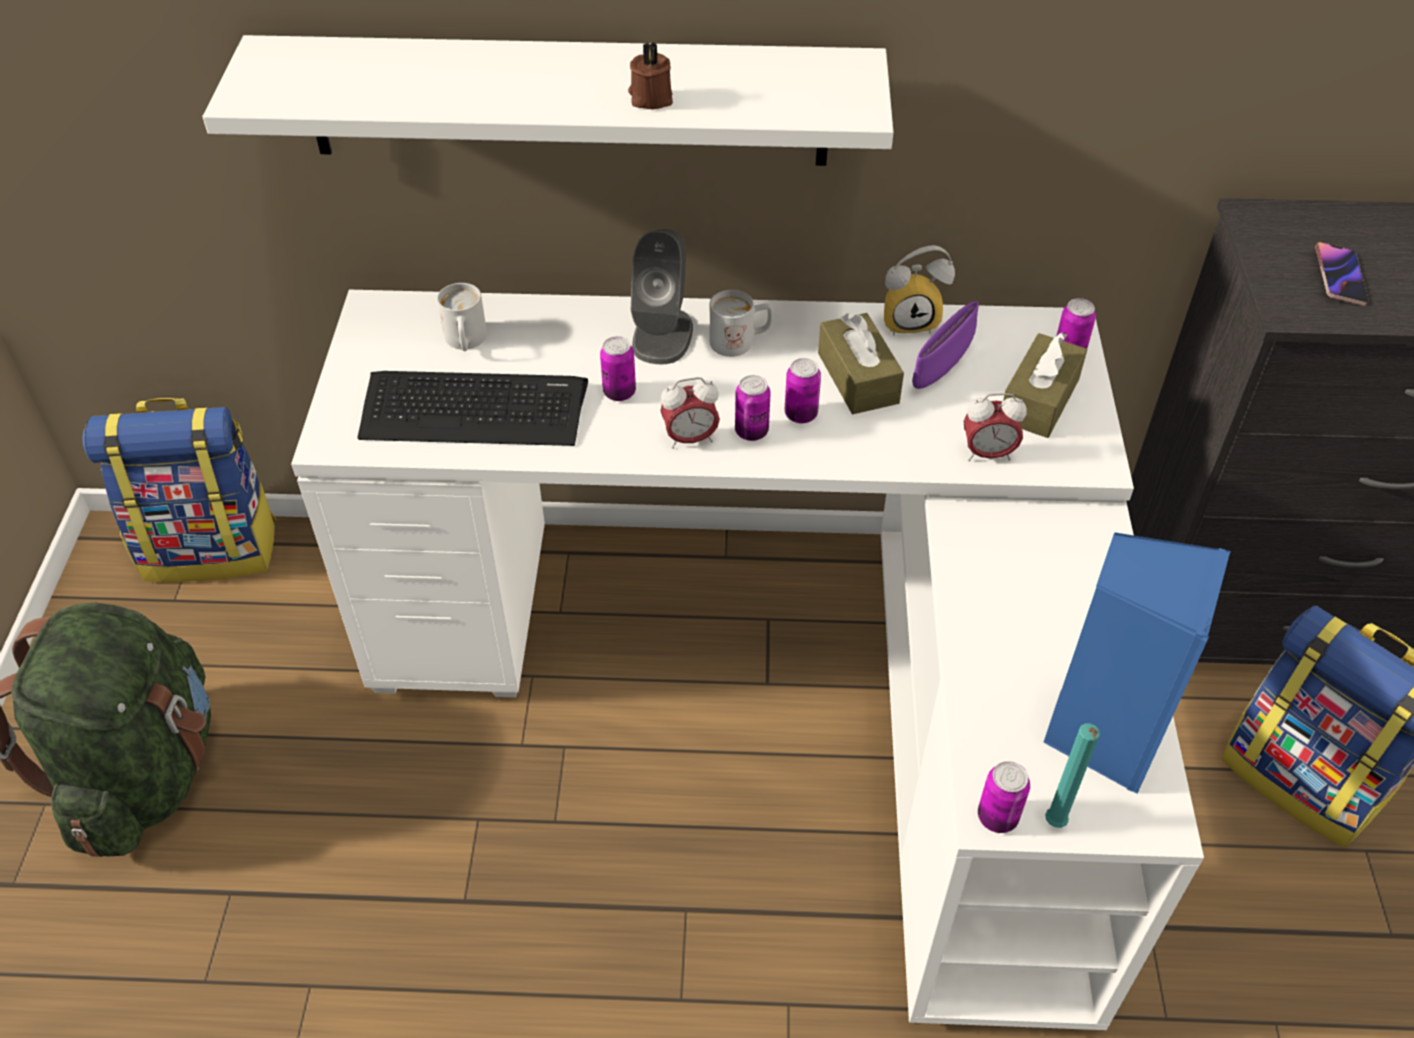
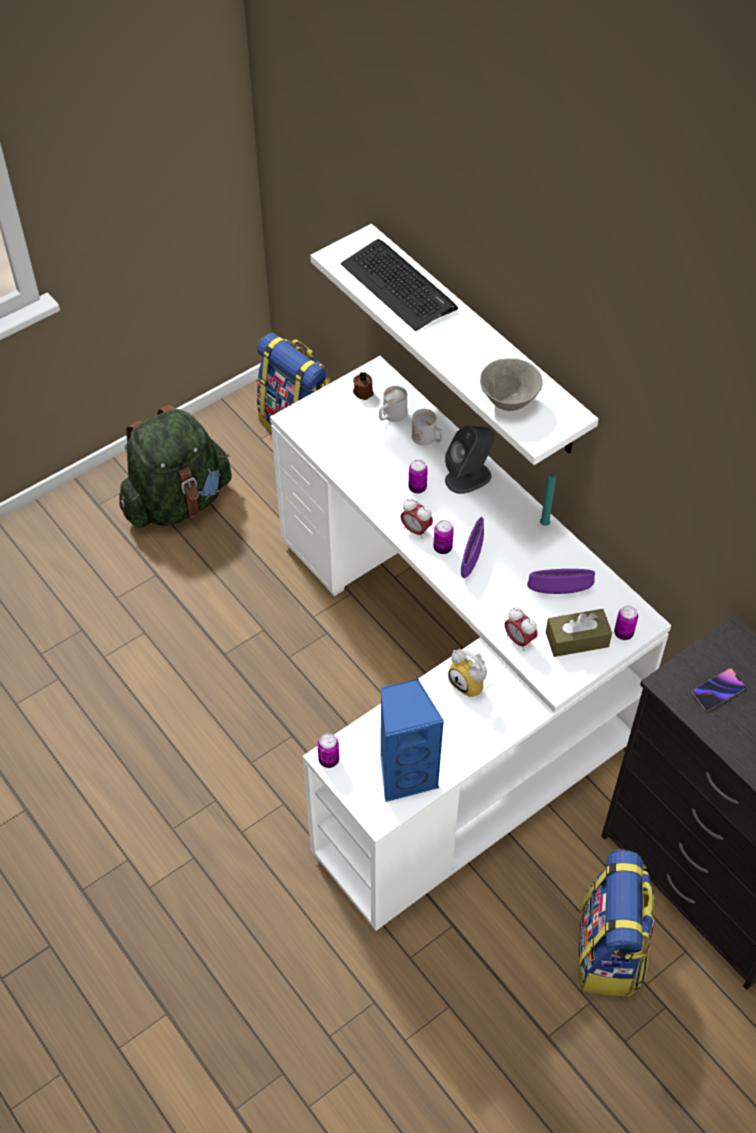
camera: 50 degrees right, 5 degrees up
(473, 410) = (356, 448): keyboard -> keyboard (398, 286)
(650, 98) = (469, 369): brown candle -> brown candle (363, 391)
(741, 341) = (495, 507): white mug -> white mug (428, 439)
(760, 99) = (508, 402): none -> grey bowl
(800, 414) = (471, 558): can -> purple bowl
(858, 378) = (517, 564): brown tissue box -> none
(911, 320) = (579, 559): alarm clock -> alarm clock (470, 683)
(1054, 826) = (342, 781): turquoise candle -> turquoise candle (543, 525)

